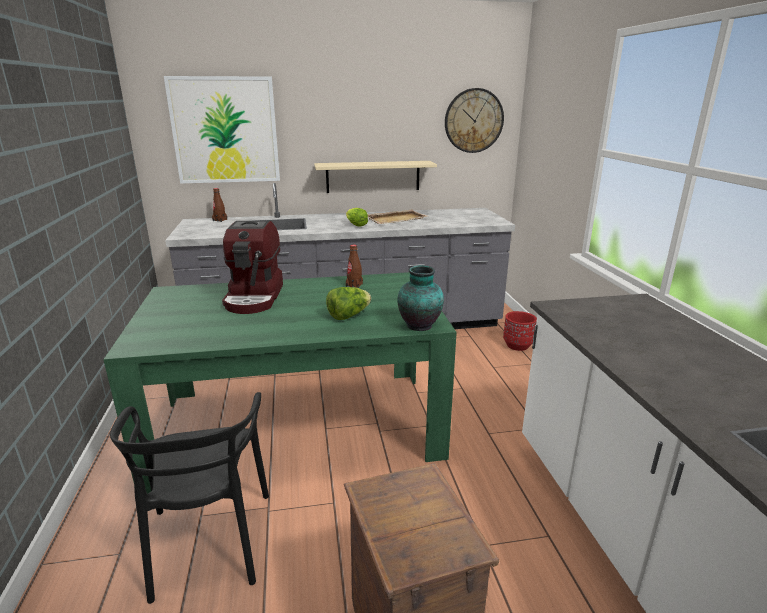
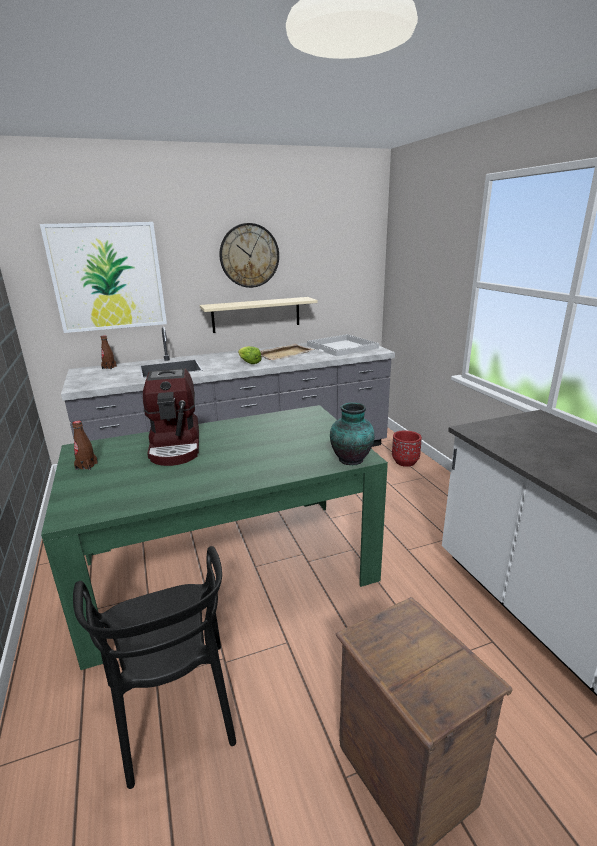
camera: 10 degrees left, 0 degrees up
(348, 316) = (279, 456): lettuce -> none
(354, 285) = (269, 424): brown bottle -> brown bottle (86, 466)
(461, 216) = (343, 347): none -> white tray
(473, 121) = (345, 258): wall clock -> wall clock (249, 255)

